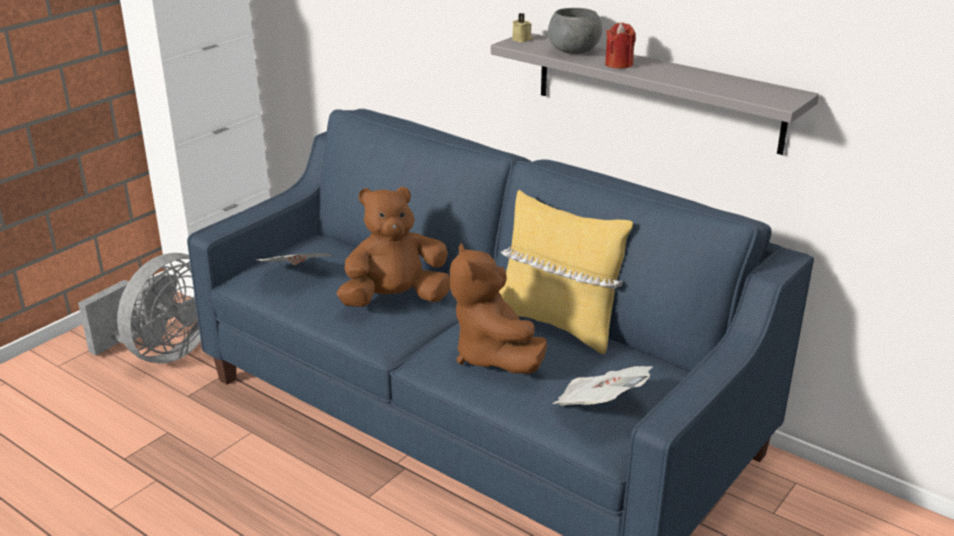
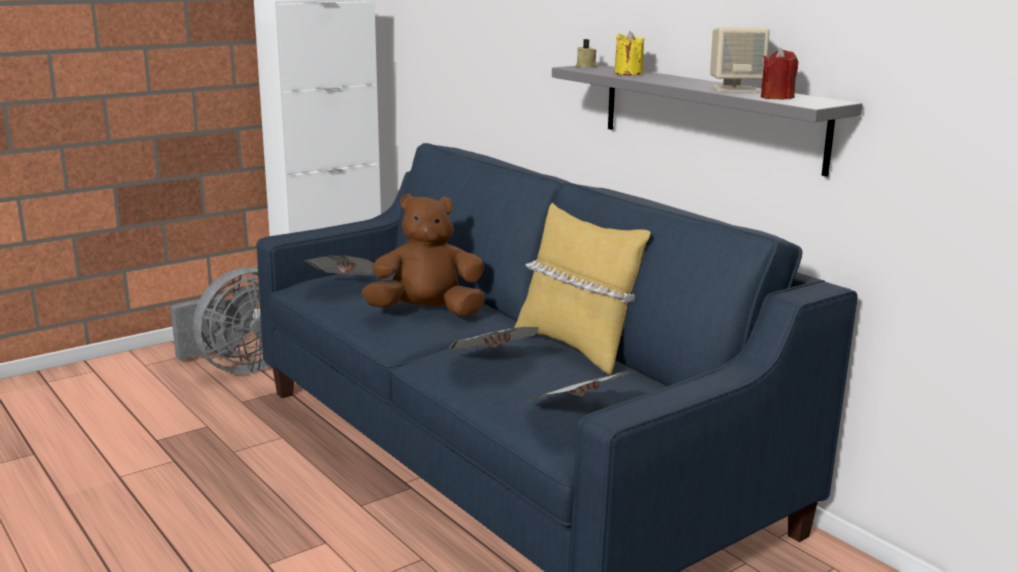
camera: 15 degrees right, 10 degrees down
(494, 356) = (493, 363): brown plush toy -> newspaper
(574, 52) = (628, 73): grey bowl -> yellow candle
(619, 64) = (665, 80): red candle -> red candle (777, 97)
(695, 77) = (735, 89): none -> beige speaker

